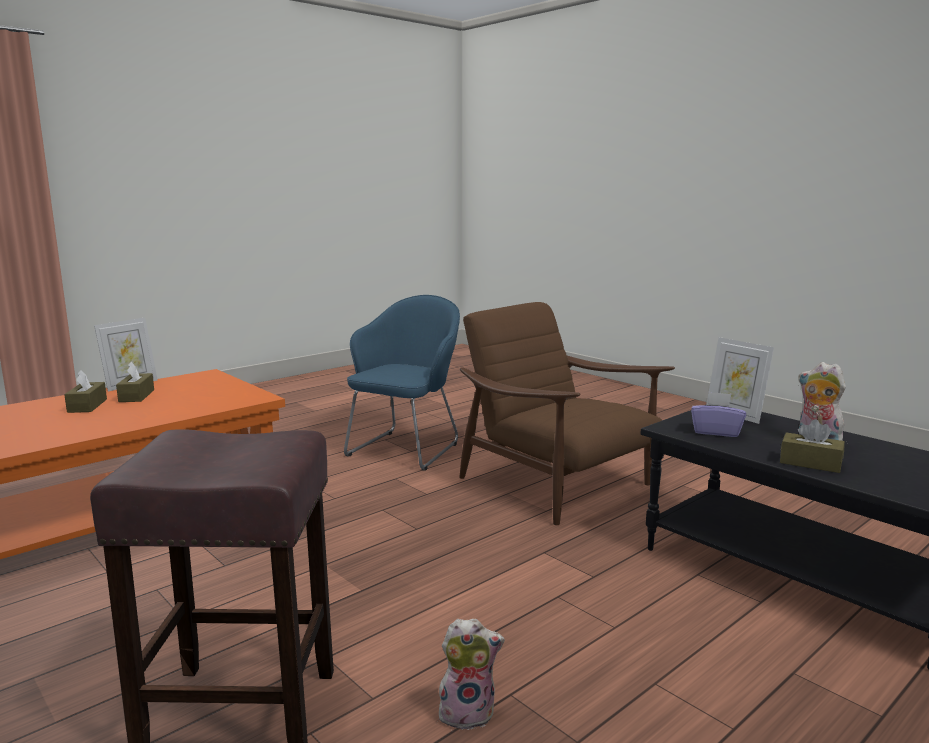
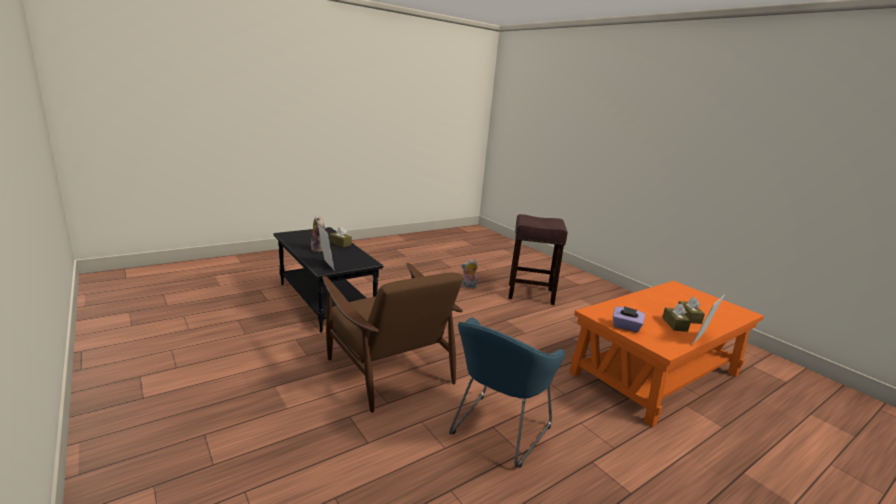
camera: 175 degrees left, 5 degrees up
(716, 431) = (352, 258): purple tissue box -> purple tissue box (626, 327)

